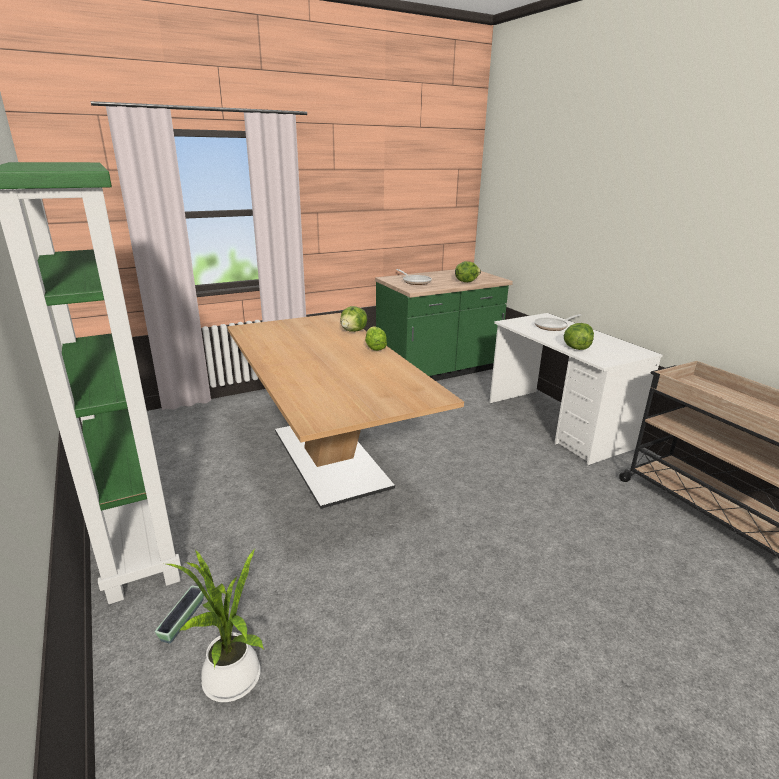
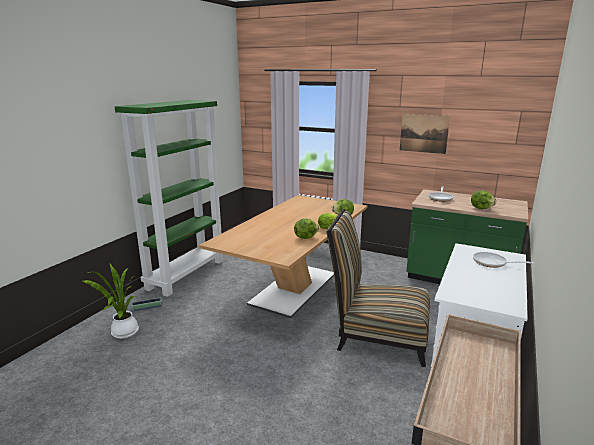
camera: 55 degrees right, 5 degrees down
(368, 204) = (424, 133): none -> picture
(485, 452) = (376, 335): none -> chair
(576, 348) = (458, 280): lettuce -> lettuce (305, 237)

